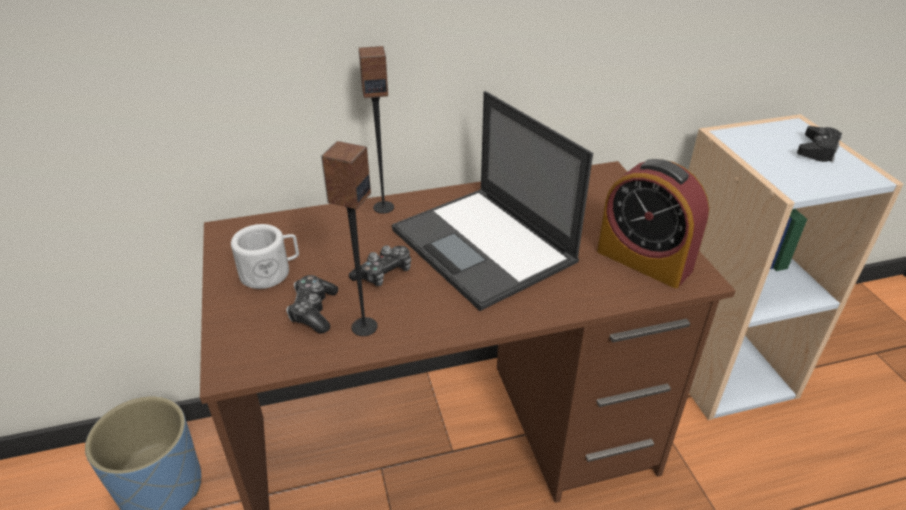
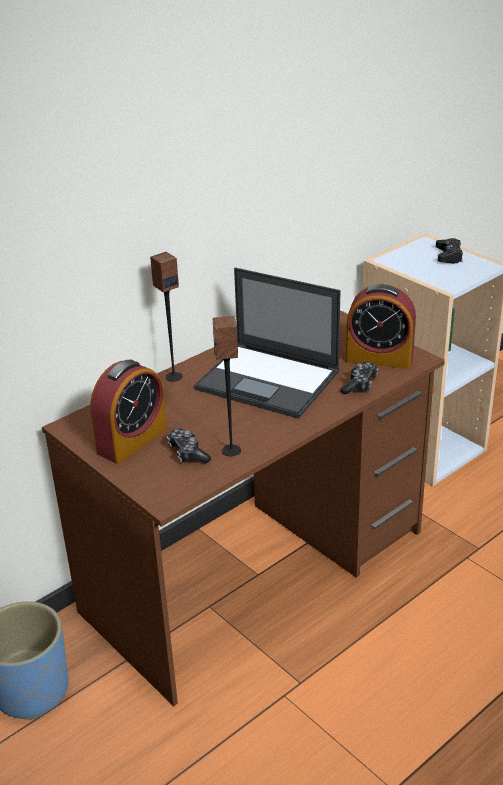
camera: 25 degrees left, 5 degrees down
(270, 272) = (132, 441): white mug -> alarm clock
(384, 273) = (215, 417): game controller -> game controller (360, 384)

